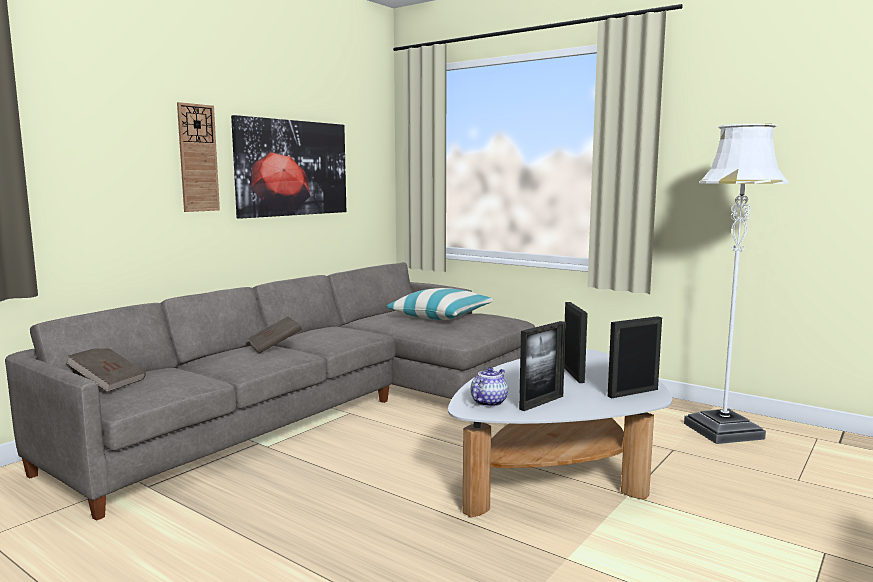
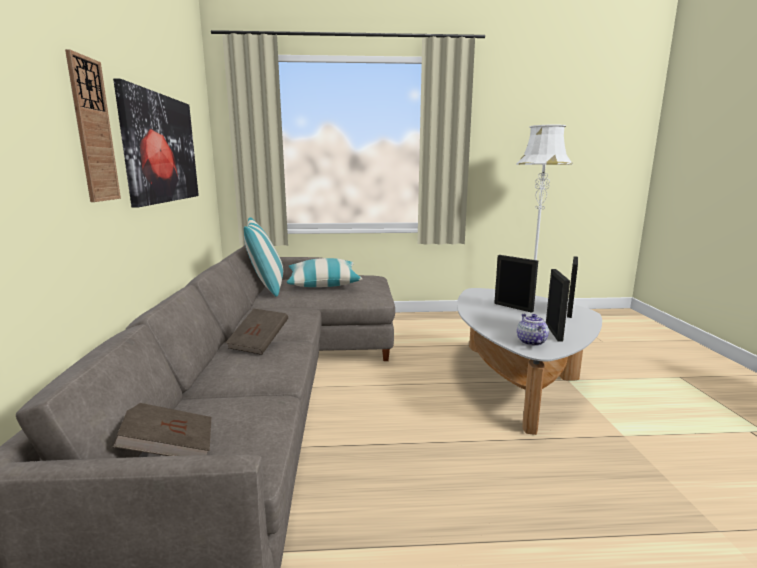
camera: 40 degrees left, 5 degrees up
(384, 312) = (266, 288): none -> pillow

